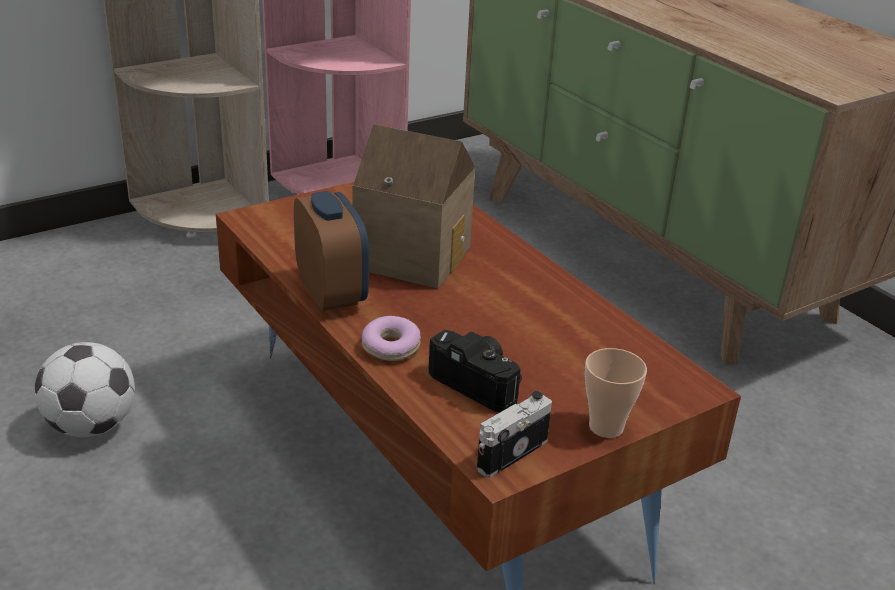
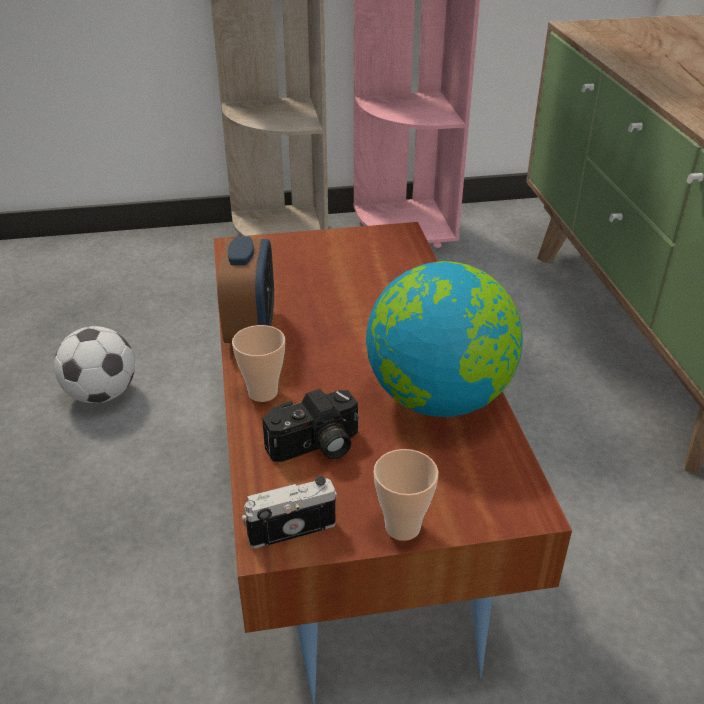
camera: 25 degrees right, 5 degrees up
(390, 347) = (263, 392): donut -> cup
(414, 255) = (349, 306): toy house -> none
(479, 382) = (316, 447): camera -> camera turned 90 degrees clockwise
(559, 318) = (439, 399): none -> globe

